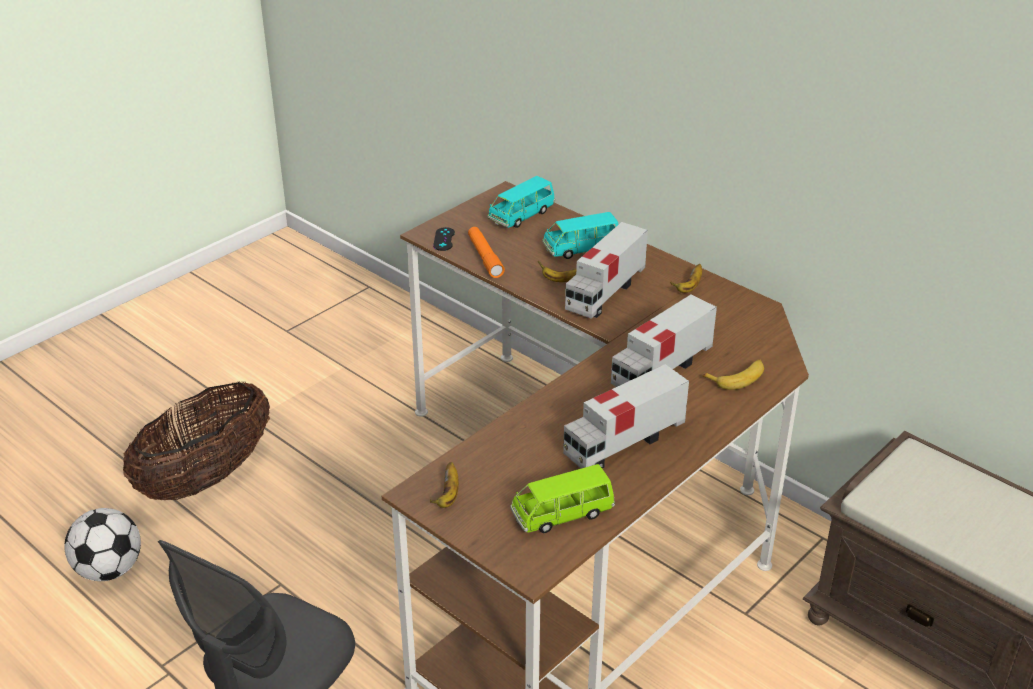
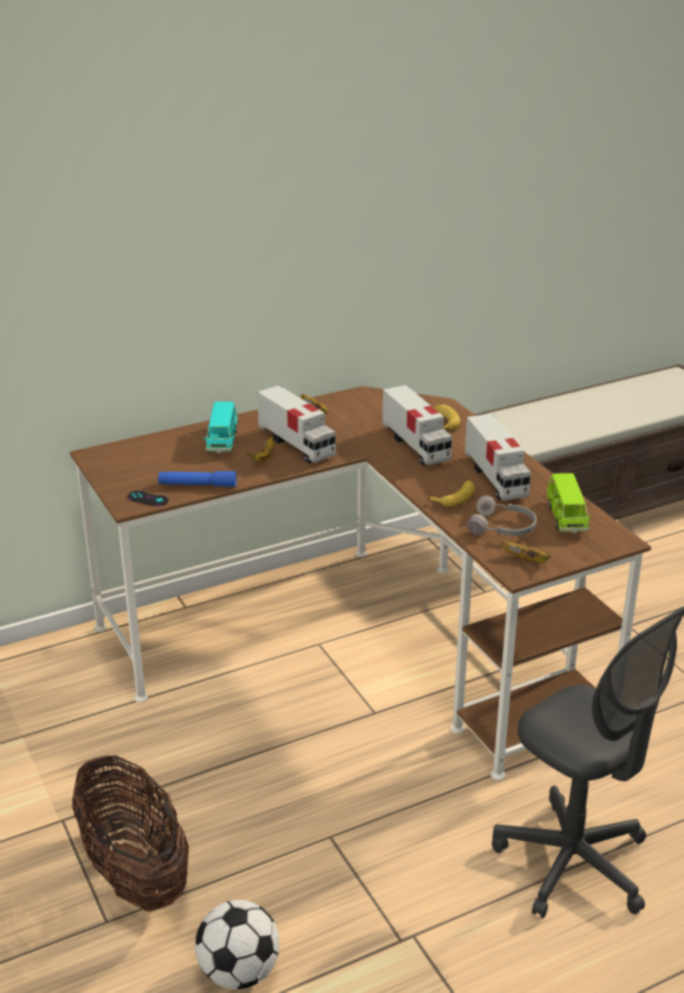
camera: 70 degrees left, 5 degrees down
(485, 257) = (197, 485): orange flashlight -> blue flashlight
(509, 466) = (502, 528): none -> grey headphones
(521, 216) = (142, 455): turquoise toy car -> none
(558, 419) = (455, 497): none -> banana

